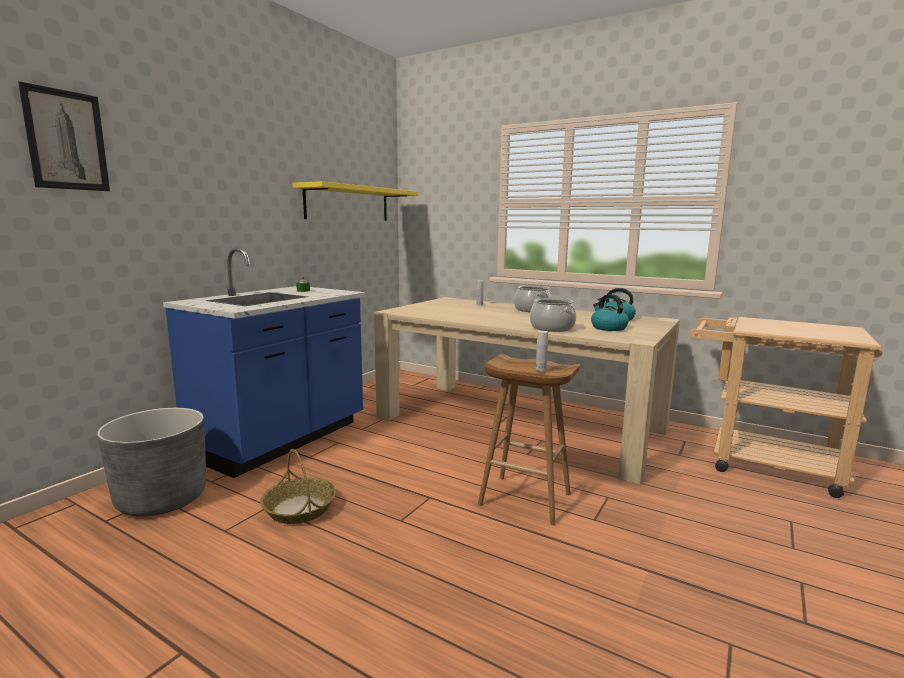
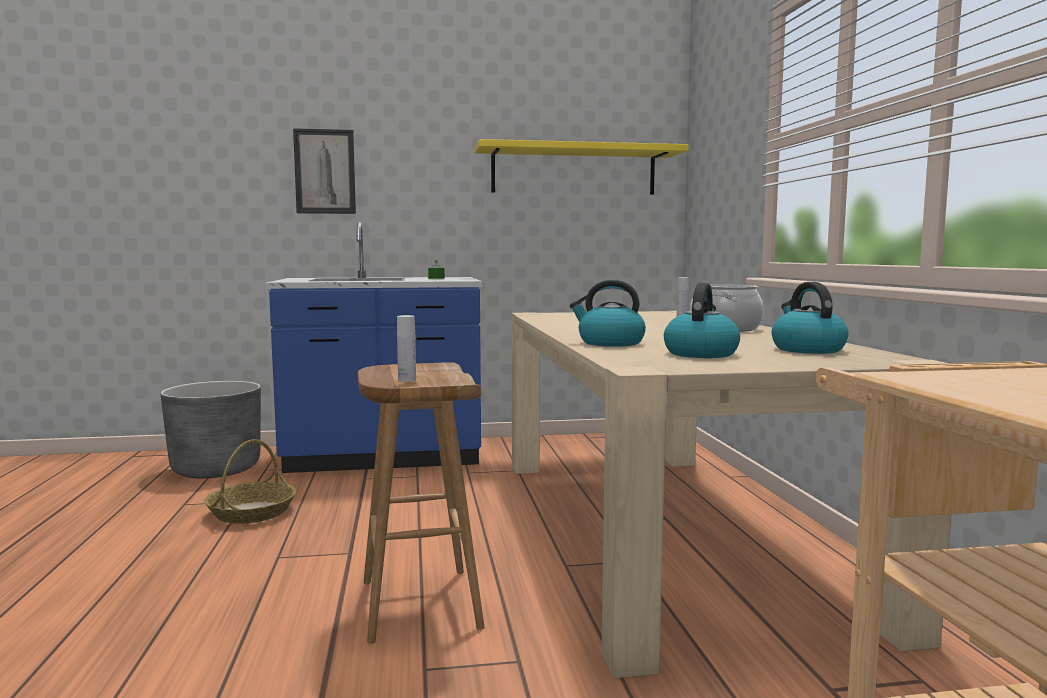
camera: 50 degrees right, 5 degrees down
(66, 140) = (215, 123): picture -> picture (325, 171)
(552, 328) = (609, 343): cooking pot -> kettle

